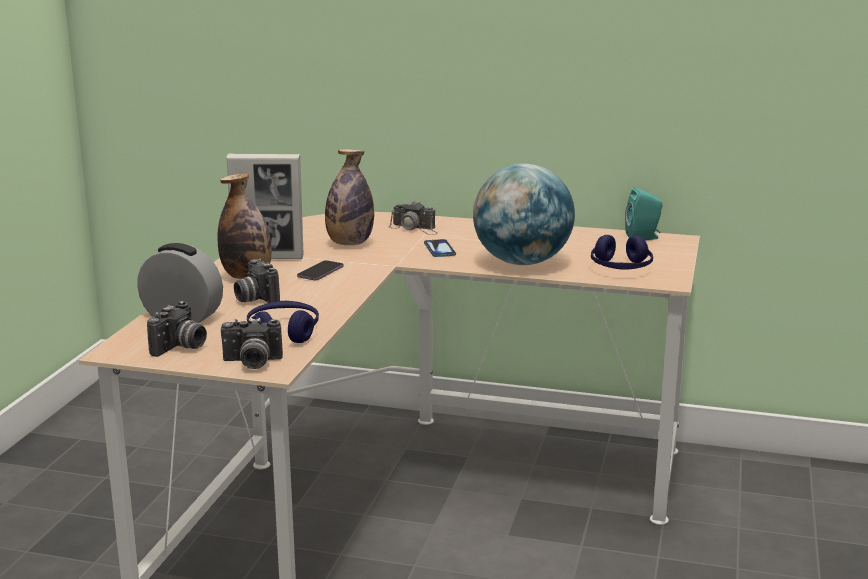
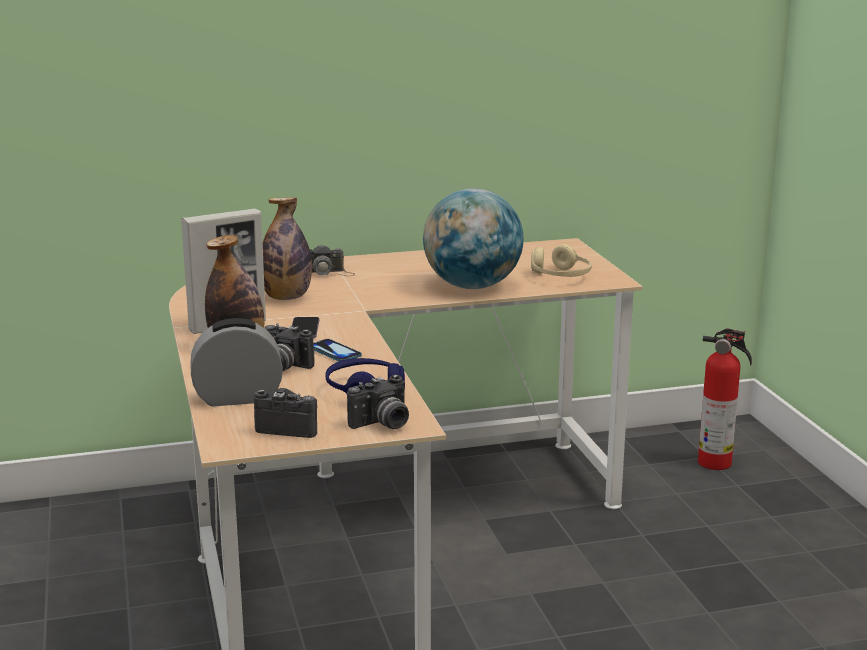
camera: 30 degrees left, 0 degrees up
(180, 348) = (289, 427): camera -> camera turned 75 degrees counterclockwise
(439, 249) = (381, 288): phone -> phone (334, 352)
(621, 268) = (560, 276): blue headphones -> beige headphones
(644, 237) = (537, 247): turquoise speaker -> none
(817, 509) = (717, 463): none -> fire extinguisher

